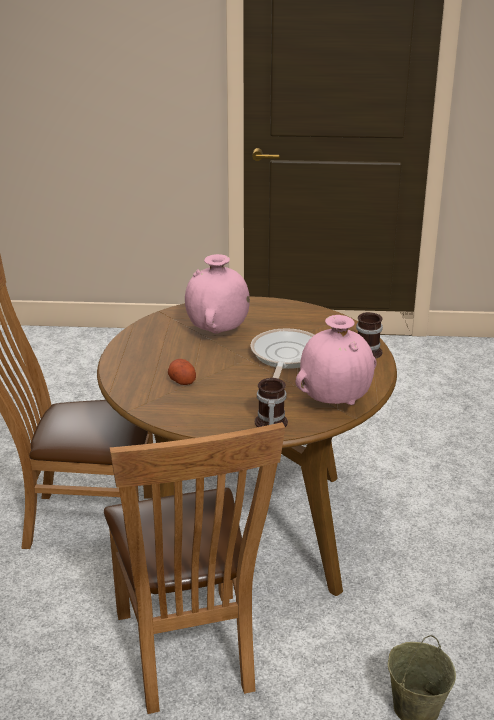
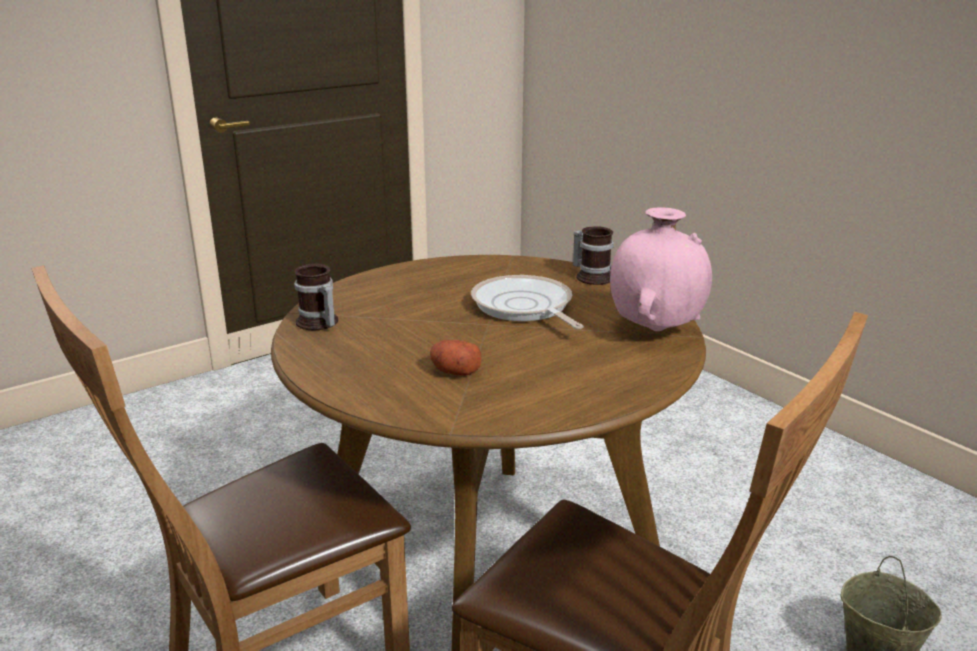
camera: 40 degrees left, 5 degrees down
(217, 332) = (406, 310): pink vase -> none
(269, 424) = (638, 376): mug -> mug (317, 324)

